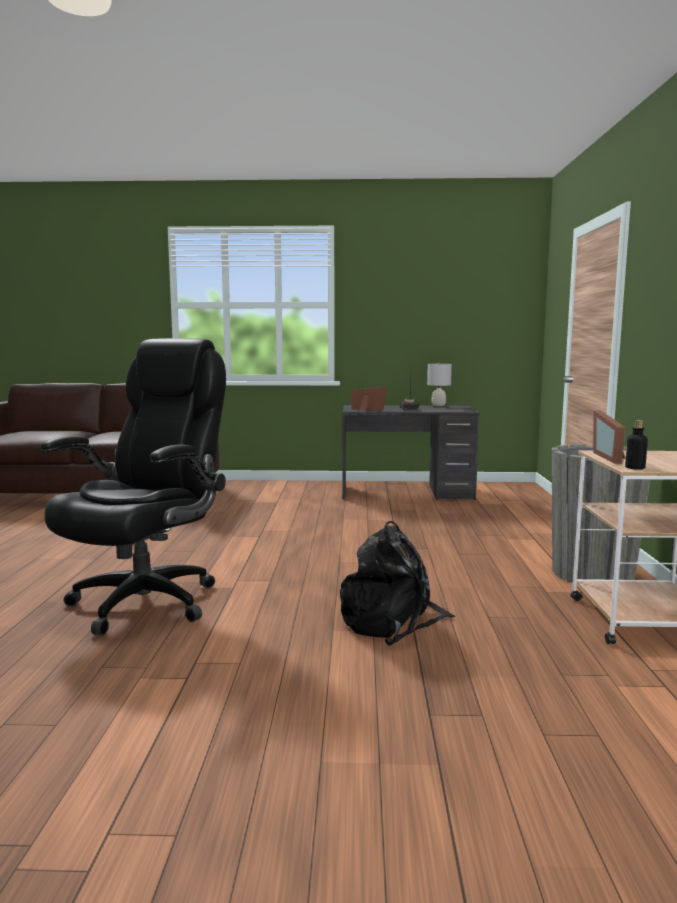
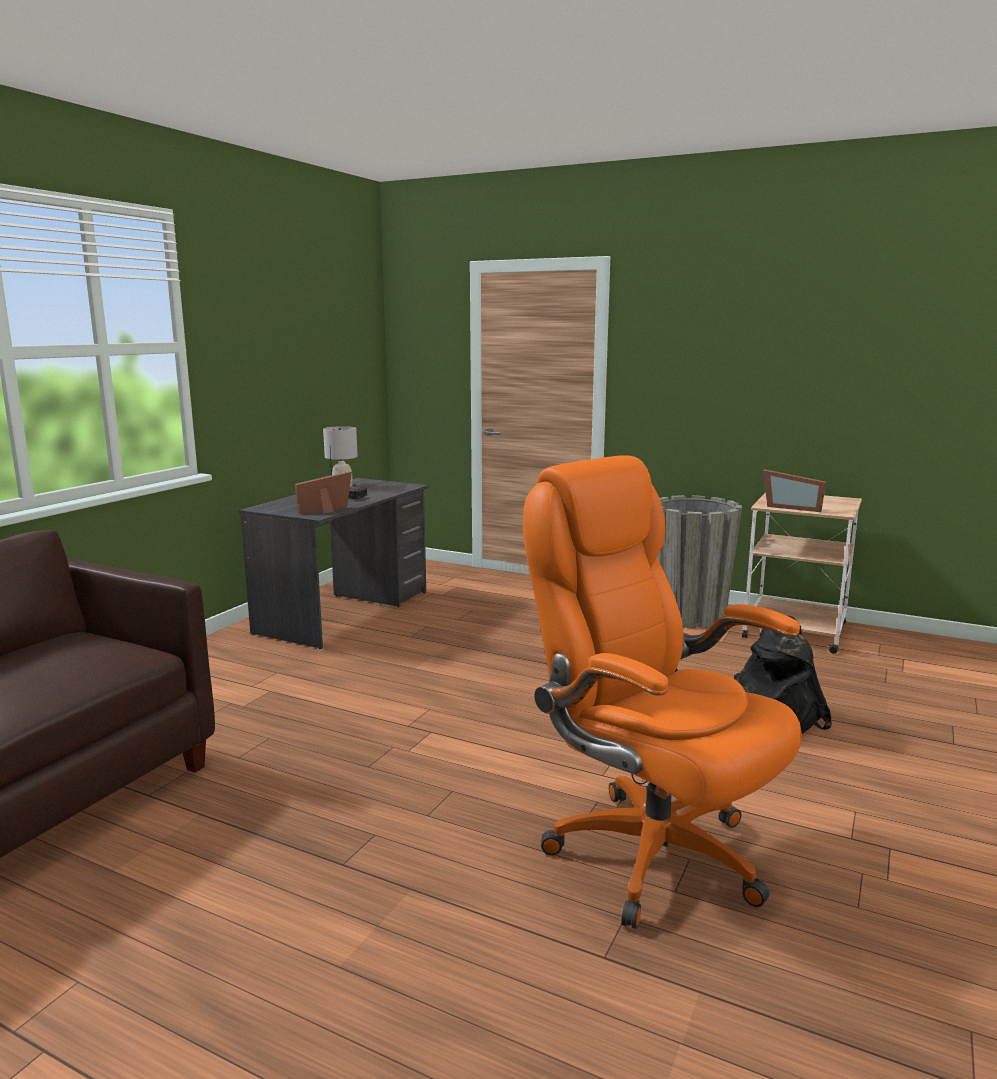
camera: 65 degrees left, 5 degrees up
(147, 602) = (651, 853): black office chair -> orange office chair
(635, 468) = (841, 512): bottle -> none

